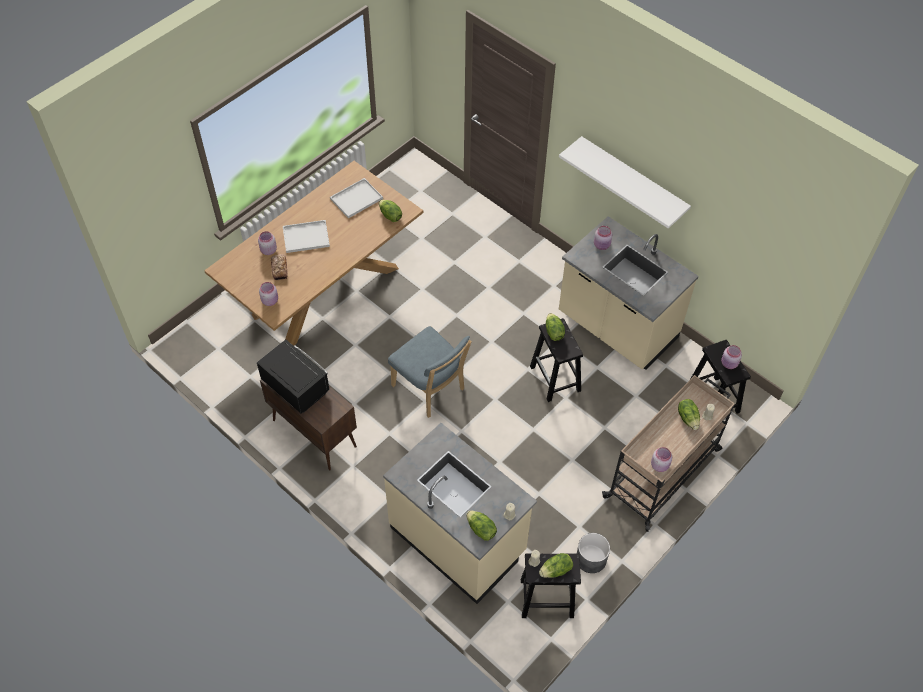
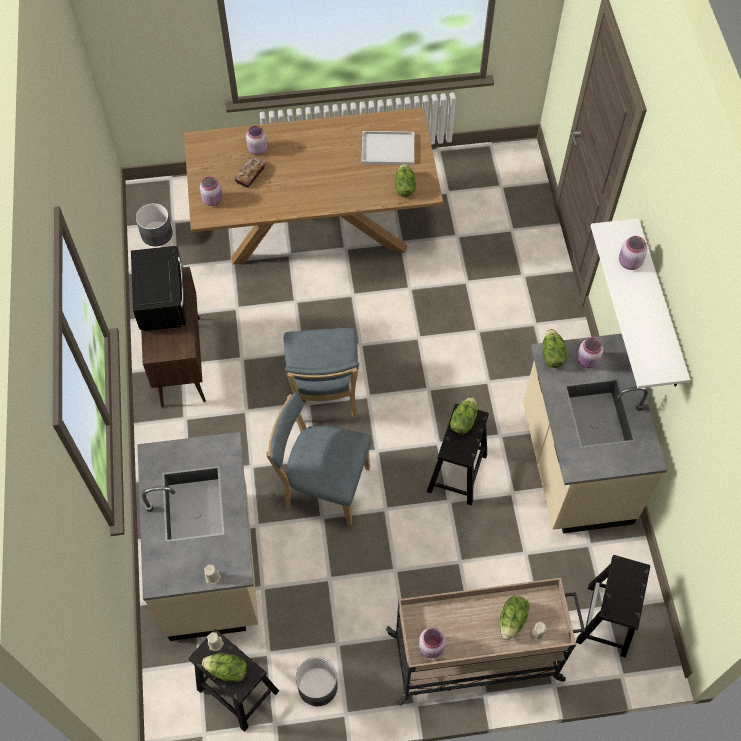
camera: 40 degrees right, 5 degrees up
(213, 363) = (157, 233): none -> grey planter
(307, 236) = (305, 158): white tray -> none
(481, 530) = (171, 570): lettuce -> lettuce (551, 355)
(482, 443) = (323, 486): none -> blue chair
(729, 364) = (626, 595): pink jar -> pink jar (629, 263)

